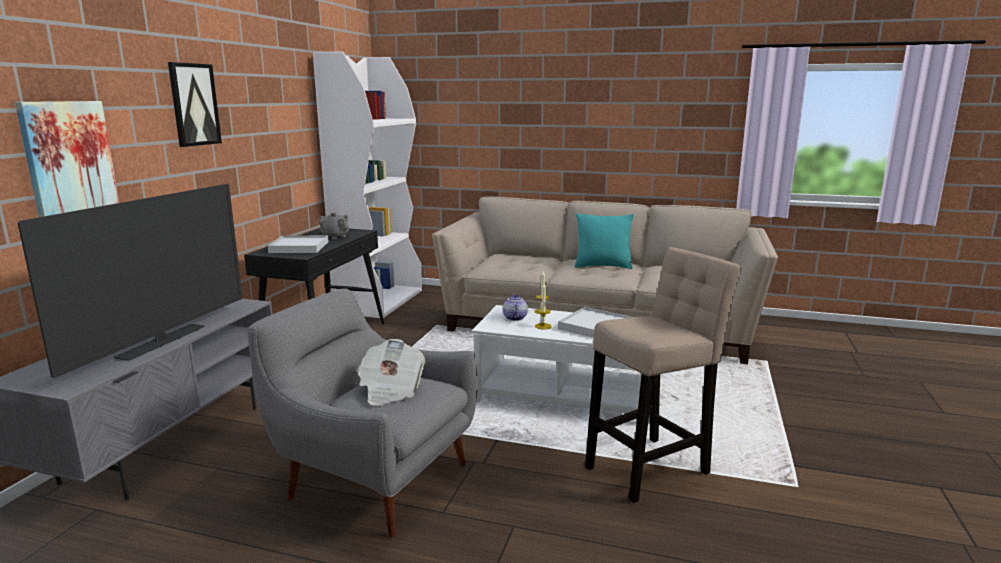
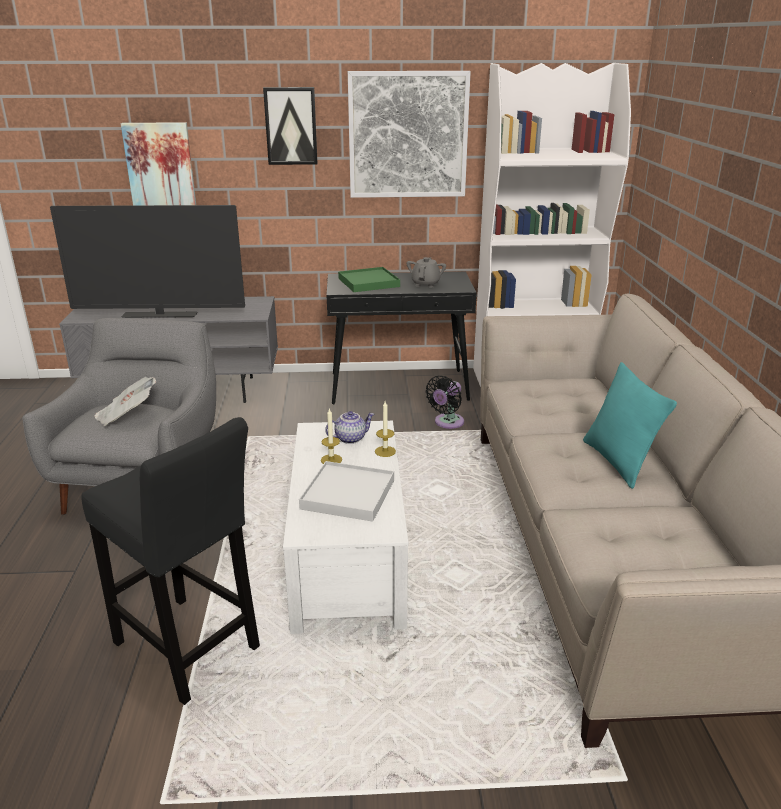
camera: 70 degrees right, 10 degrees up
(274, 112) = (408, 135): none -> picture
(299, 247) = (368, 282): white tray -> green tray
(409, 336) = (447, 423): none -> black fan
(651, 467) = (190, 650): beige stool -> black stool

